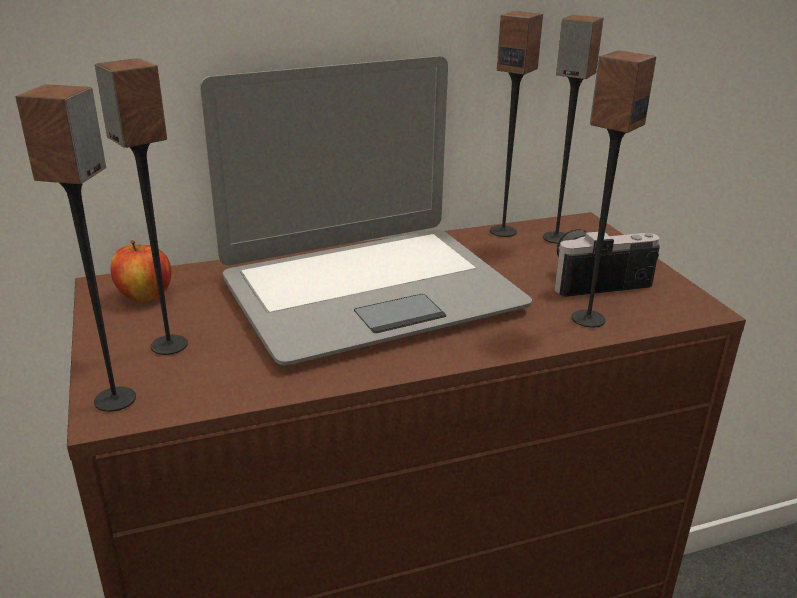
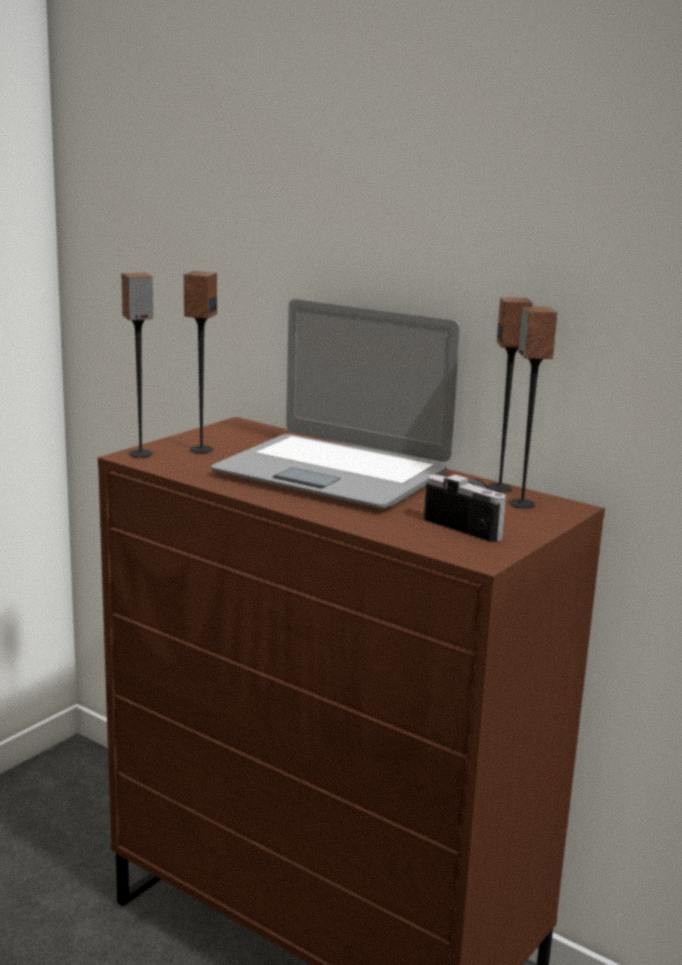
camera: 55 degrees right, 10 degrees down
(145, 296) = (241, 432): apple -> none
(587, 318) = (401, 530): speaker -> none

